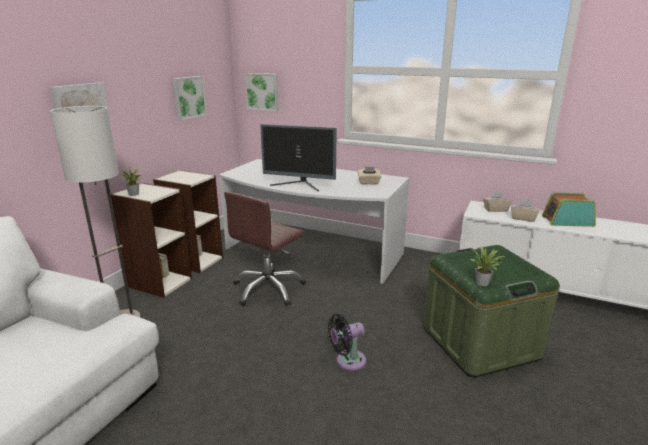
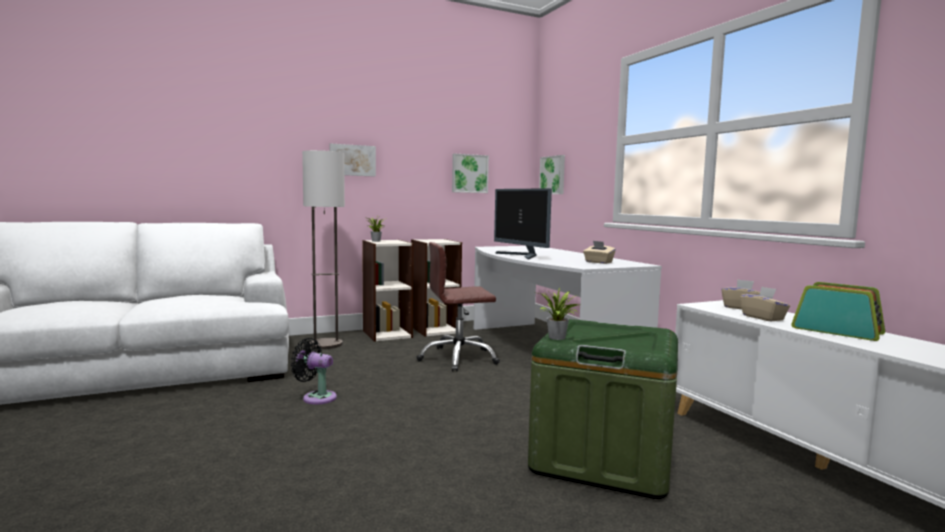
camera: 40 degrees right, 15 degrees down
(347, 361) = (433, 416): black fan -> black fan (316, 397)

